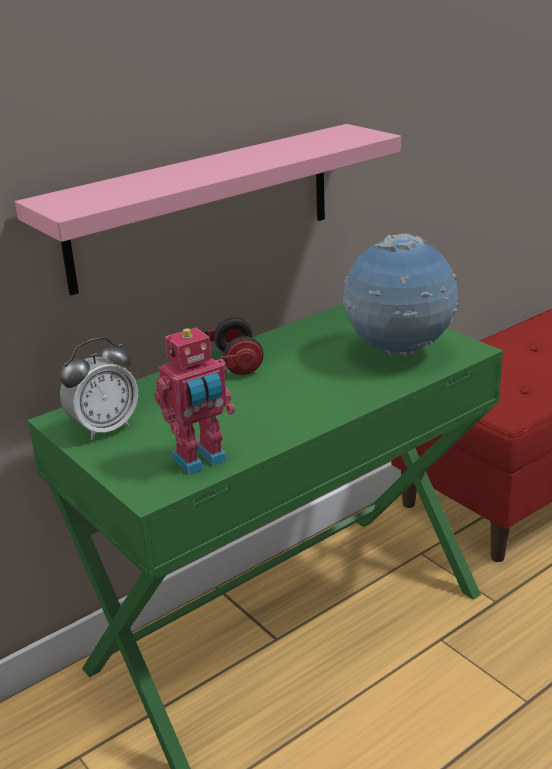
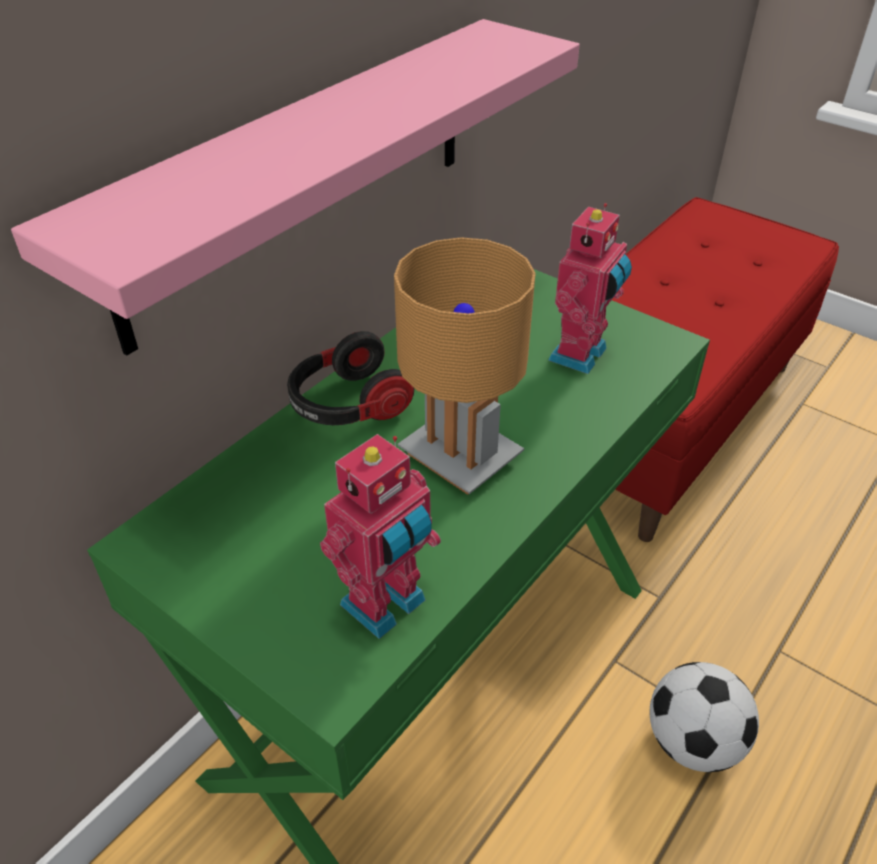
camera: 15 degrees left, 15 degrees up
(104, 428) = (216, 554): alarm clock -> none
(285, 396) = (461, 455): none -> brown table lamp
(399, 352) = (581, 355): globe -> toy robot
(490, 703) = (692, 741): none -> football

